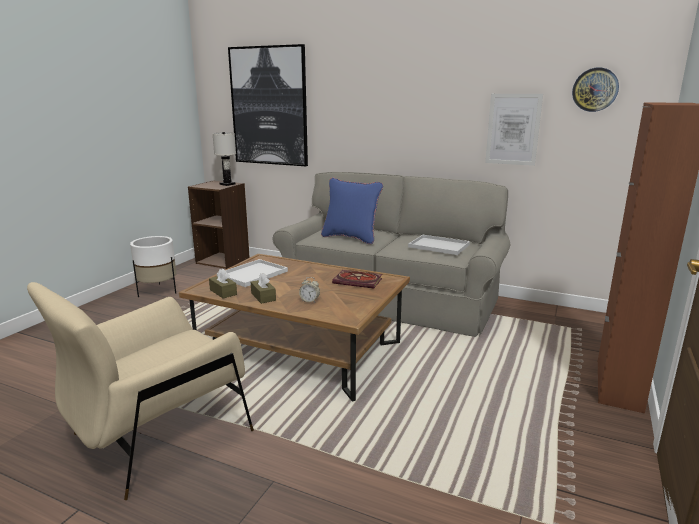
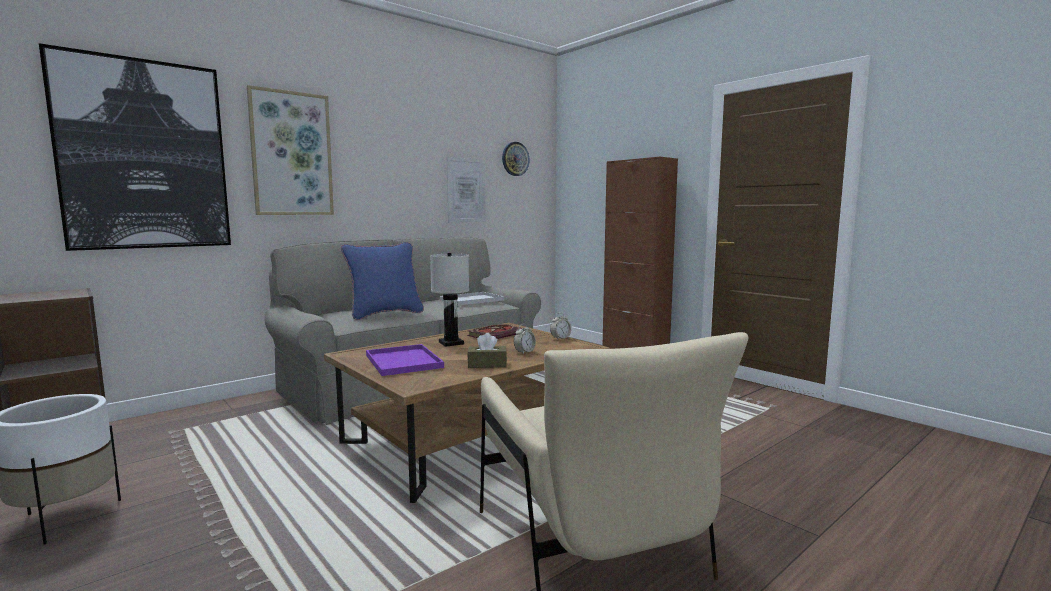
camera: 65 degrees left, 10 degrees down
(223, 292) = (446, 377): brown tissue box -> none
(227, 184) = (64, 292): white table lamp -> white table lamp (451, 343)
(252, 274) = (405, 361): white tray -> purple tray
(348, 100) = (291, 154): none -> picture
(368, 304) = (560, 338): none -> alarm clock

